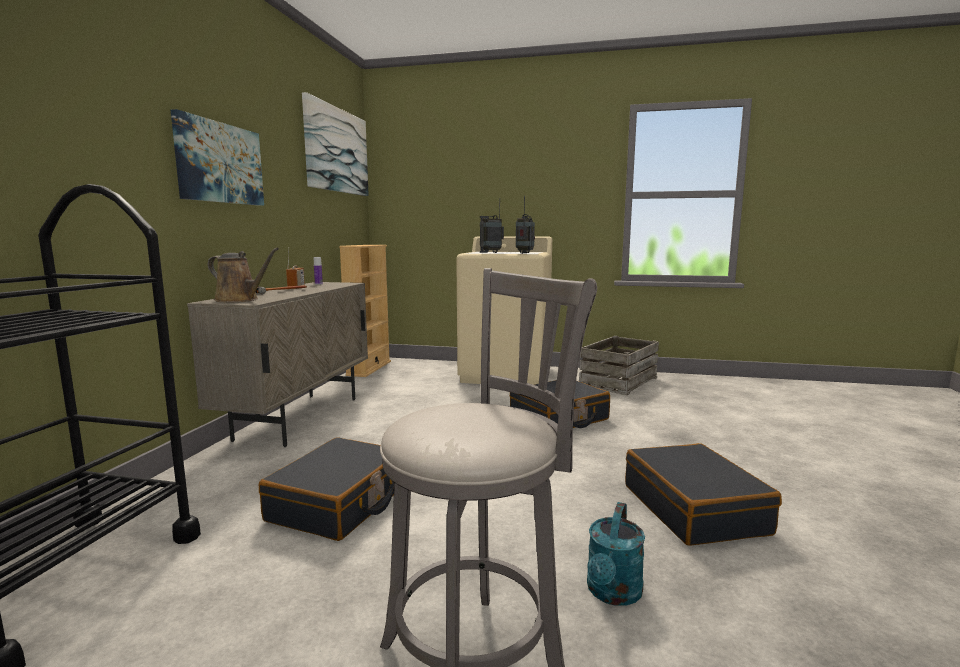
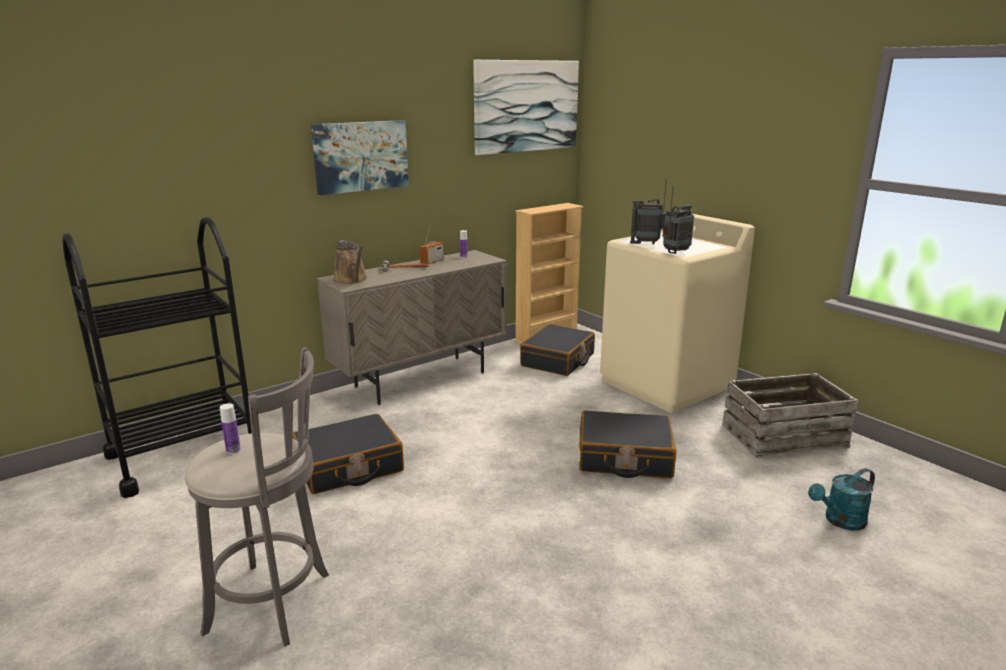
camera: 40 degrees right, 10 degrees up
(446, 423) = (233, 450): none -> bottle
(612, 593) = (397, 615): turquoise watering can -> turquoise watering can (840, 521)
(694, 509) = (572, 598): black suitcase -> black suitcase (558, 360)

